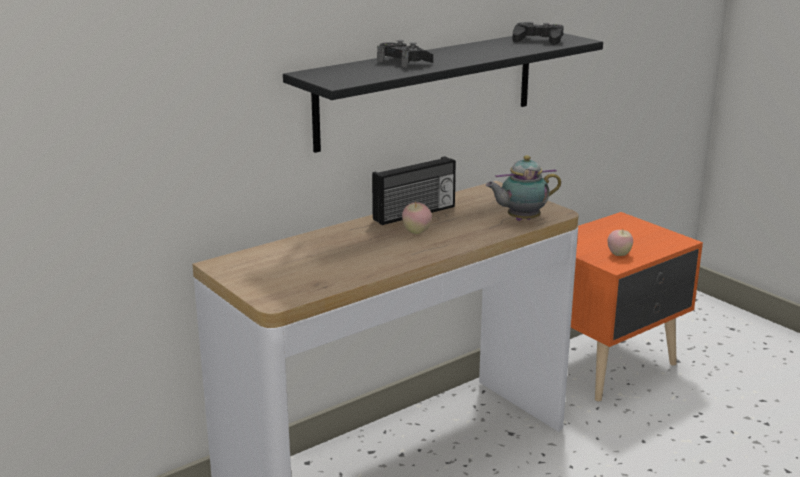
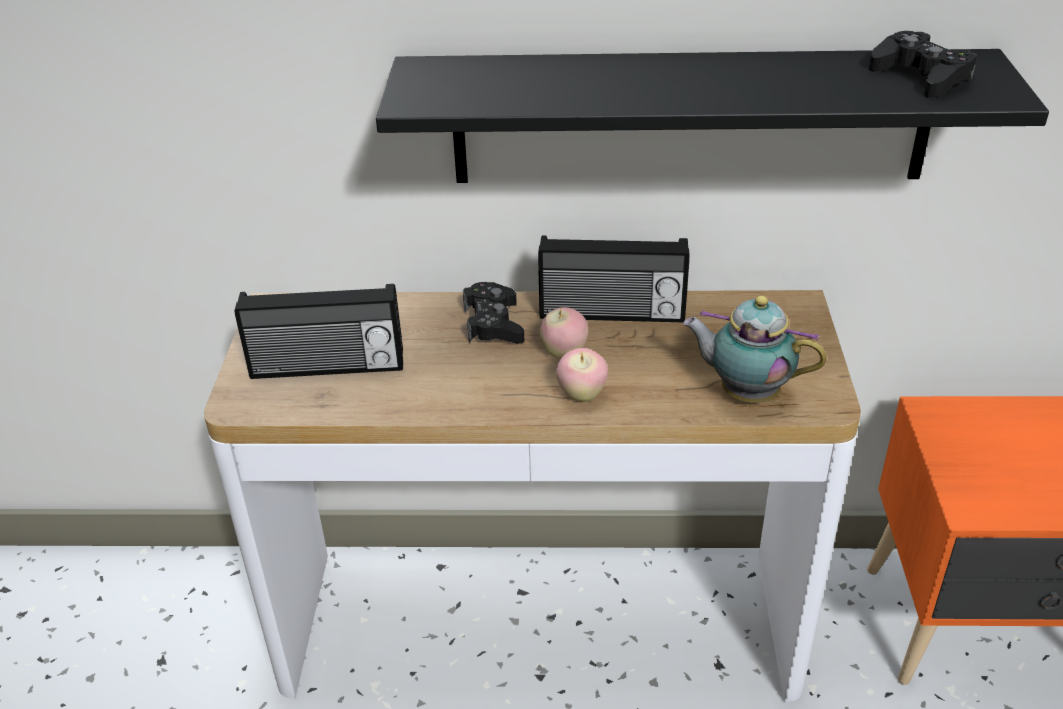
camera: 40 degrees right, 15 degrees up
(300, 274) = (327, 367): none -> radio
(404, 62) = (595, 77): black game controller -> black game controller (493, 323)
(619, 254) = (1006, 489): apple -> apple (582, 395)

